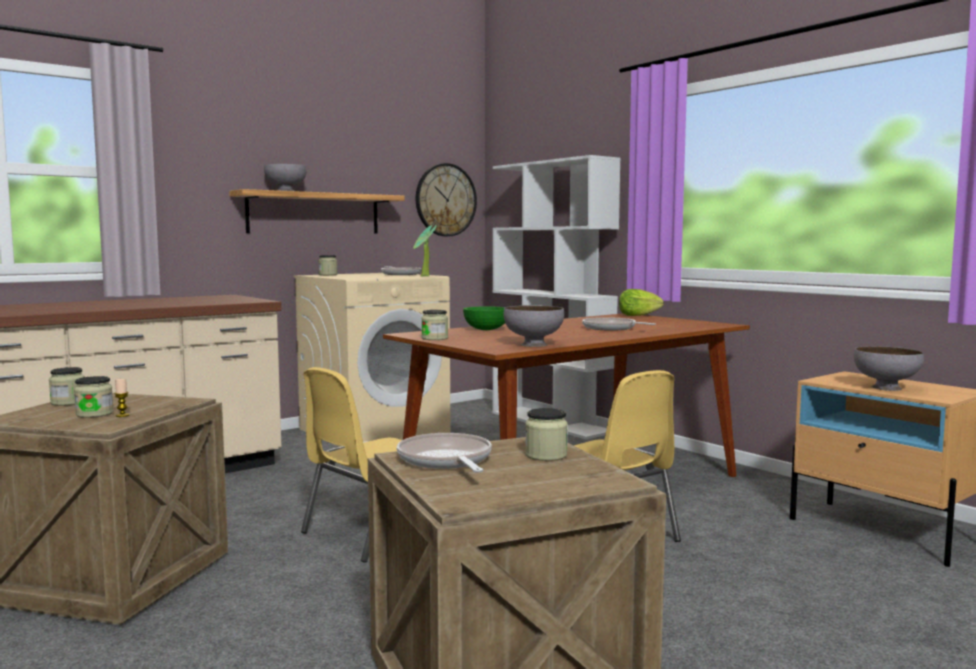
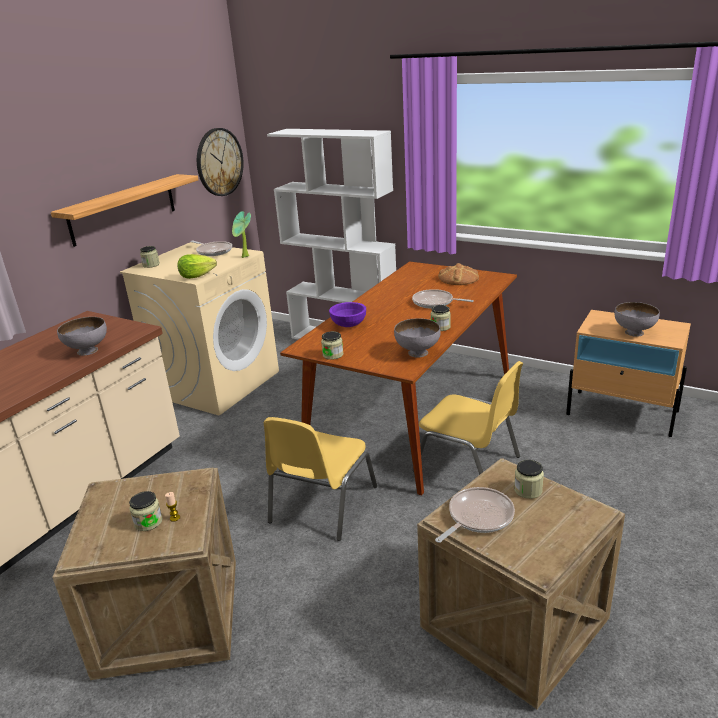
camera: 20 degrees left, 20 degrees up
(68, 402) = (98, 508): jar -> jar (440, 327)
(286, 191) = (102, 200): grey bowl -> grey bowl (88, 351)
(446, 461) = (477, 517): frying pan -> frying pan turned 90 degrees clockwise
(486, 329) = (348, 324): green bowl -> purple bowl
(637, 315) = (424, 267): lettuce -> lettuce (196, 276)
(667, 322) = (458, 278): none -> bread

